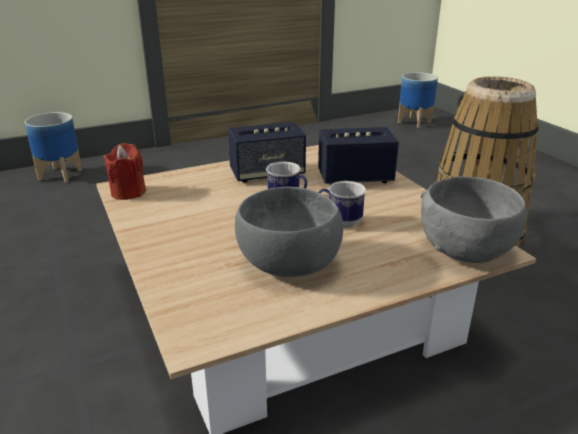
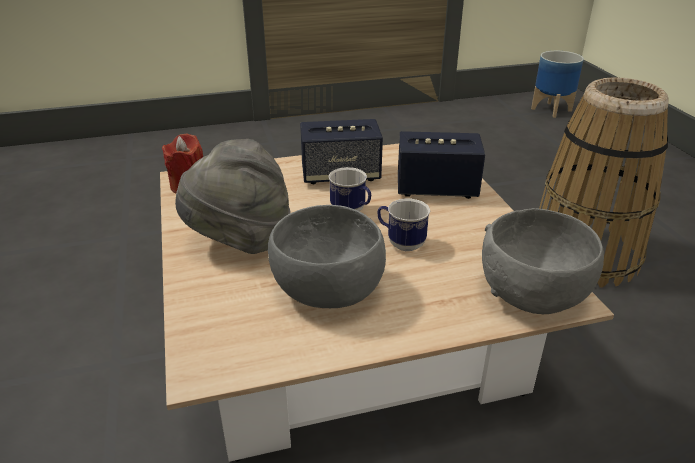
camera: 10 degrees right, 5 degrees up
(60, 174) = (150, 146): planter -> none
(193, 232) = (240, 241): none -> grey hat

